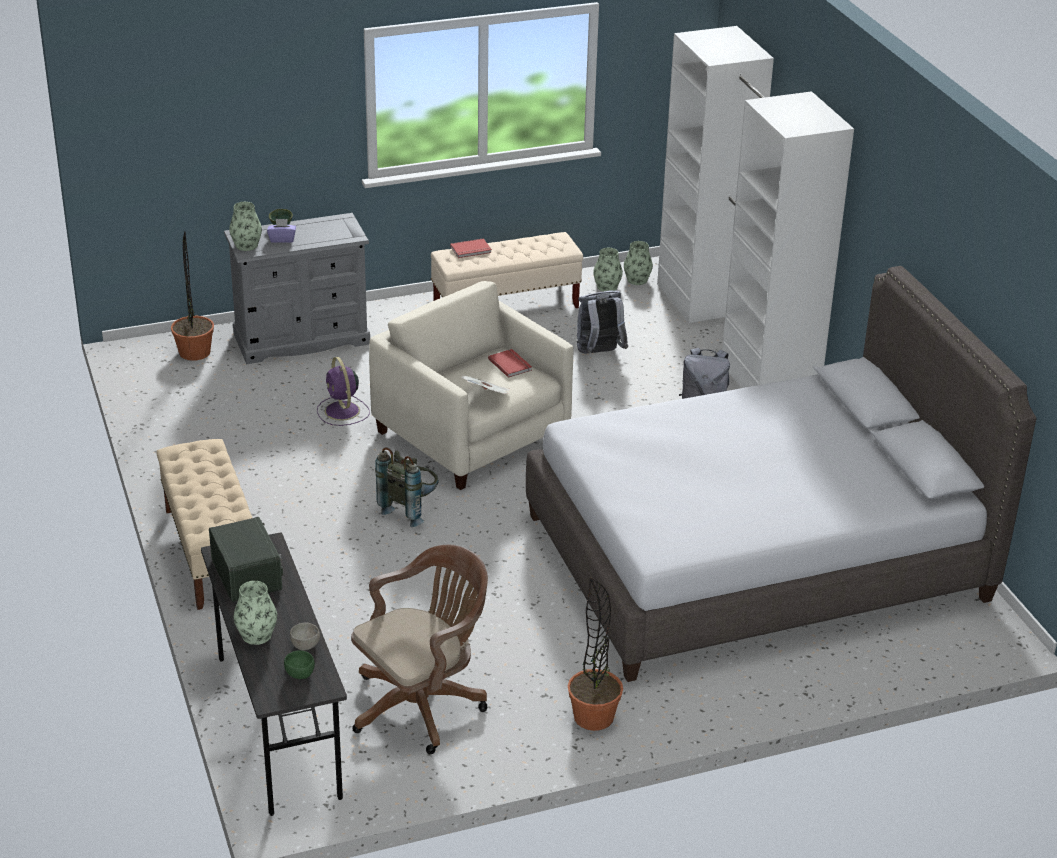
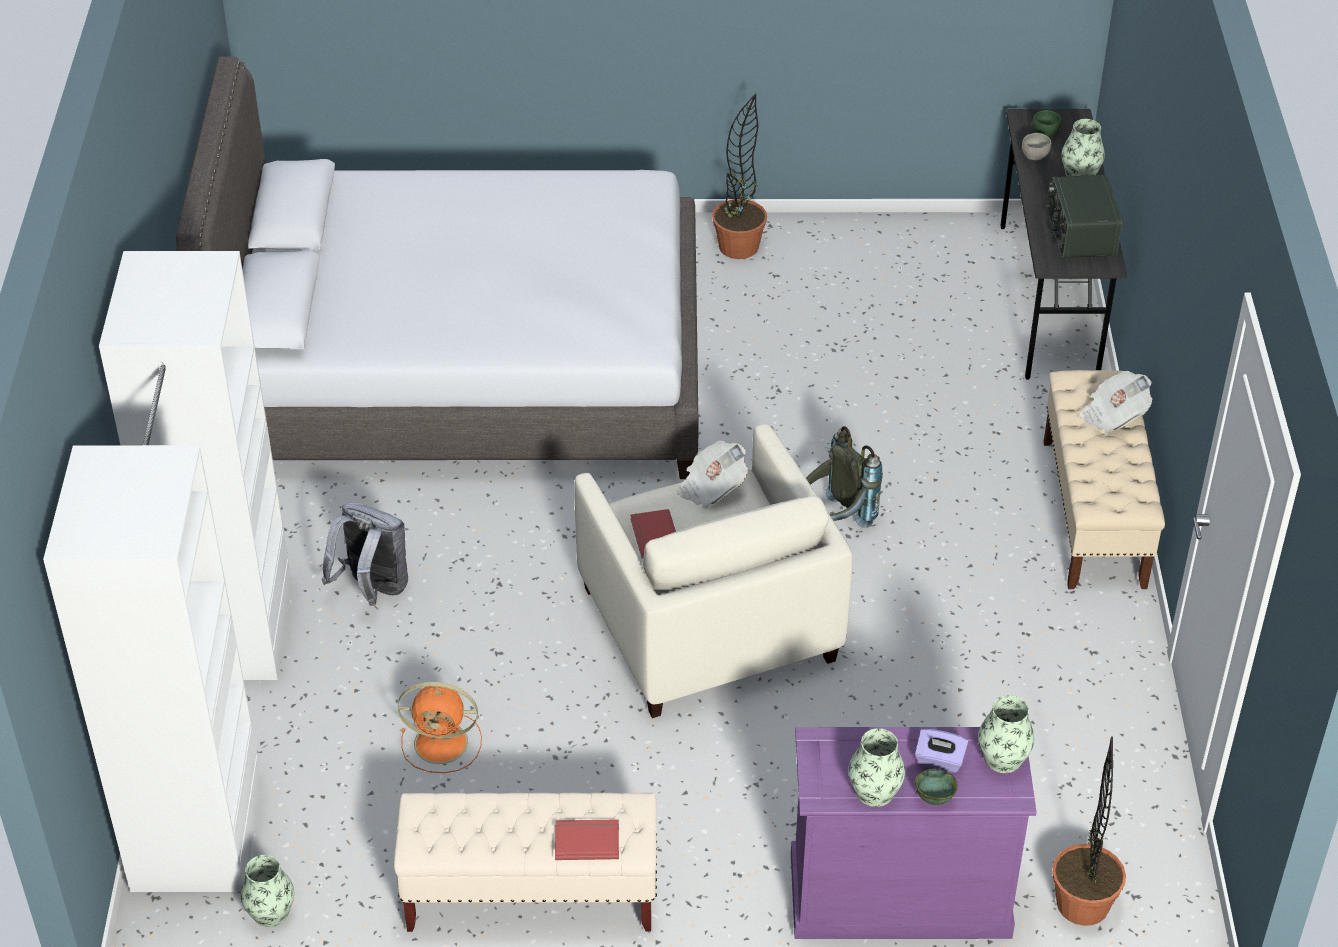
camera: 160 degrees left, 10 degrees up
(202, 503) = (1113, 415): none -> newspaper
(302, 339) = (899, 895): grey dresser -> purple dresser
(342, 411) = (874, 712): purple fan -> none
(422, 704) = (899, 291): brown office chair -> none
(599, 353) = (443, 743): grey backpack -> orange fan
(607, 287) = (333, 906): vase -> vase (874, 791)

